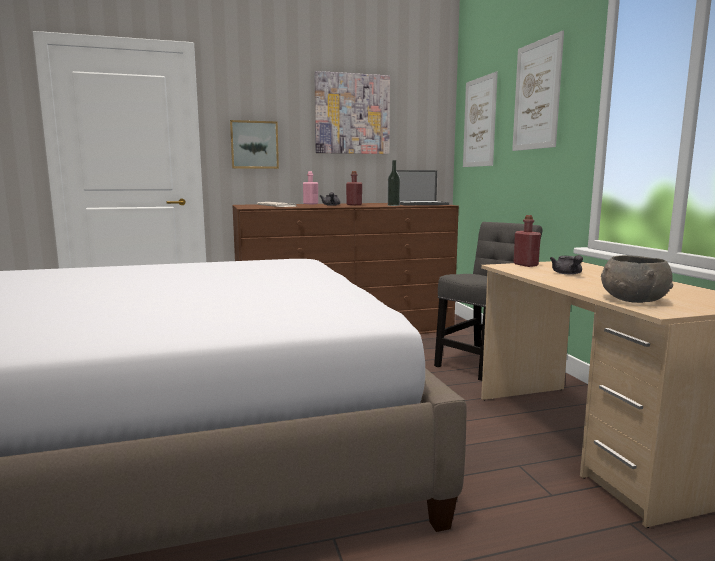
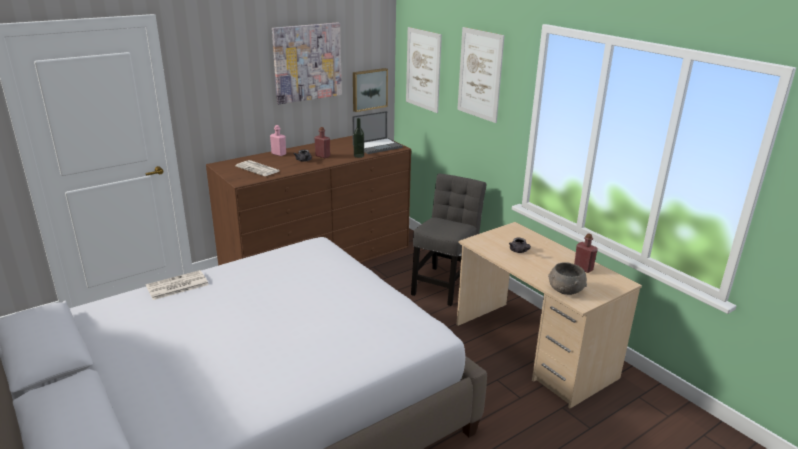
camera: 20 degrees left, 15 degrees up
(109, 267) = (176, 286): none -> newspaper
(254, 145) = (221, 105): picture -> picture (369, 89)
(525, 265) = (487, 237): red bottle -> red bottle (583, 268)

